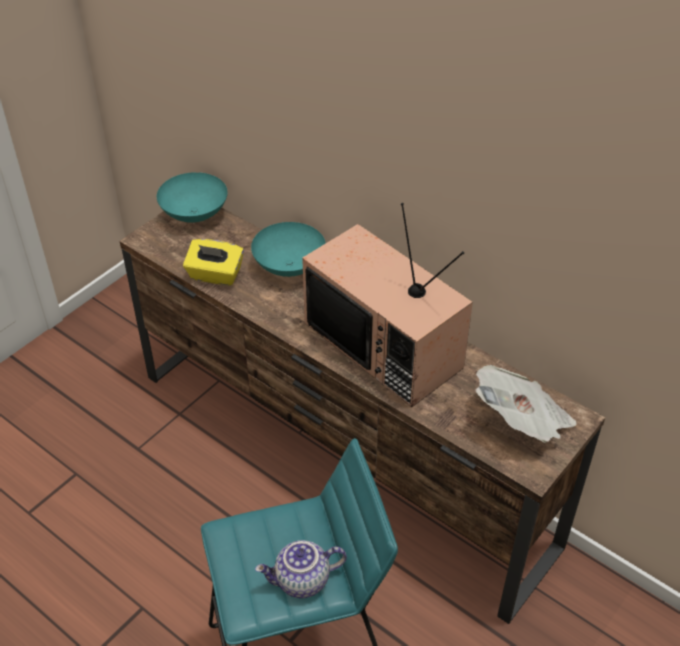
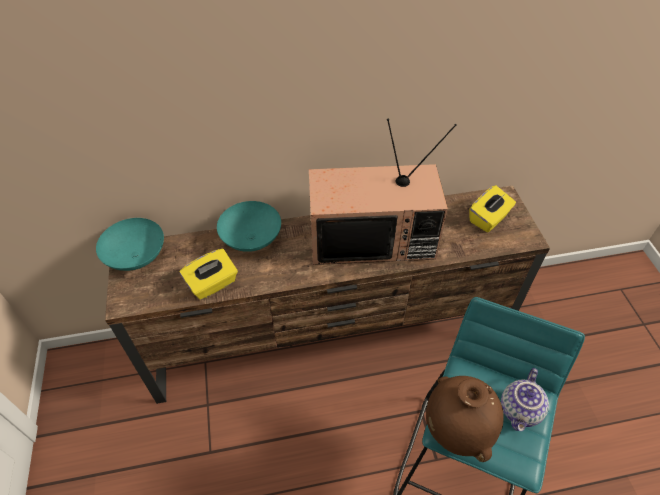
camera: 50 degrees left, 5 degrees up
(233, 538) = (456, 430): none -> brown vase
(522, 421) = (489, 219): newspaper -> yellow tissue box

